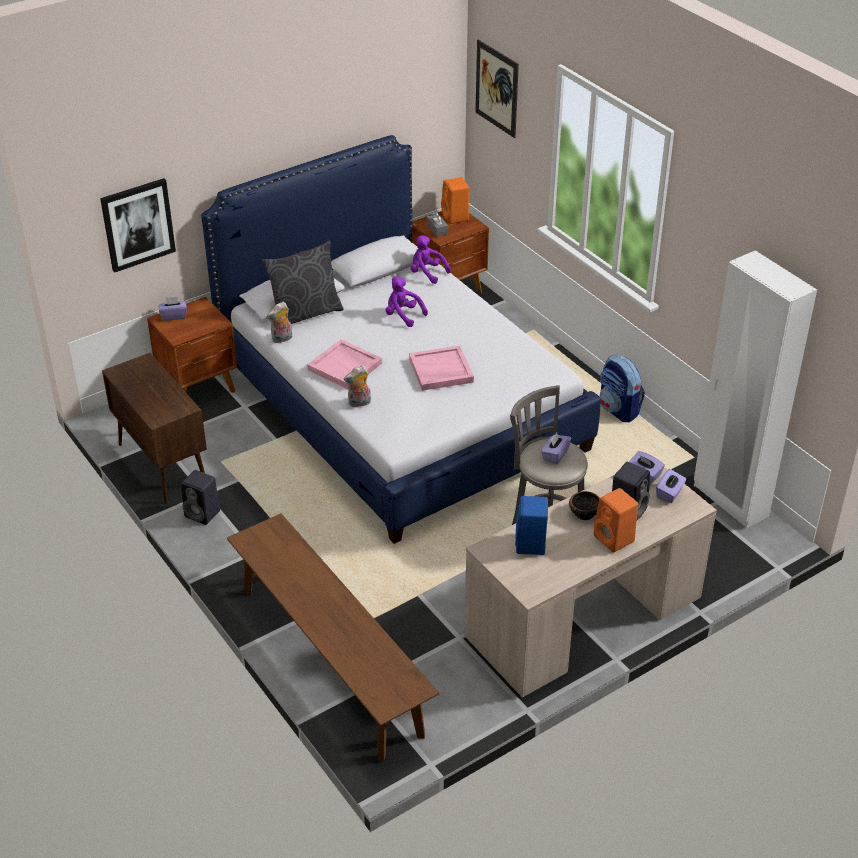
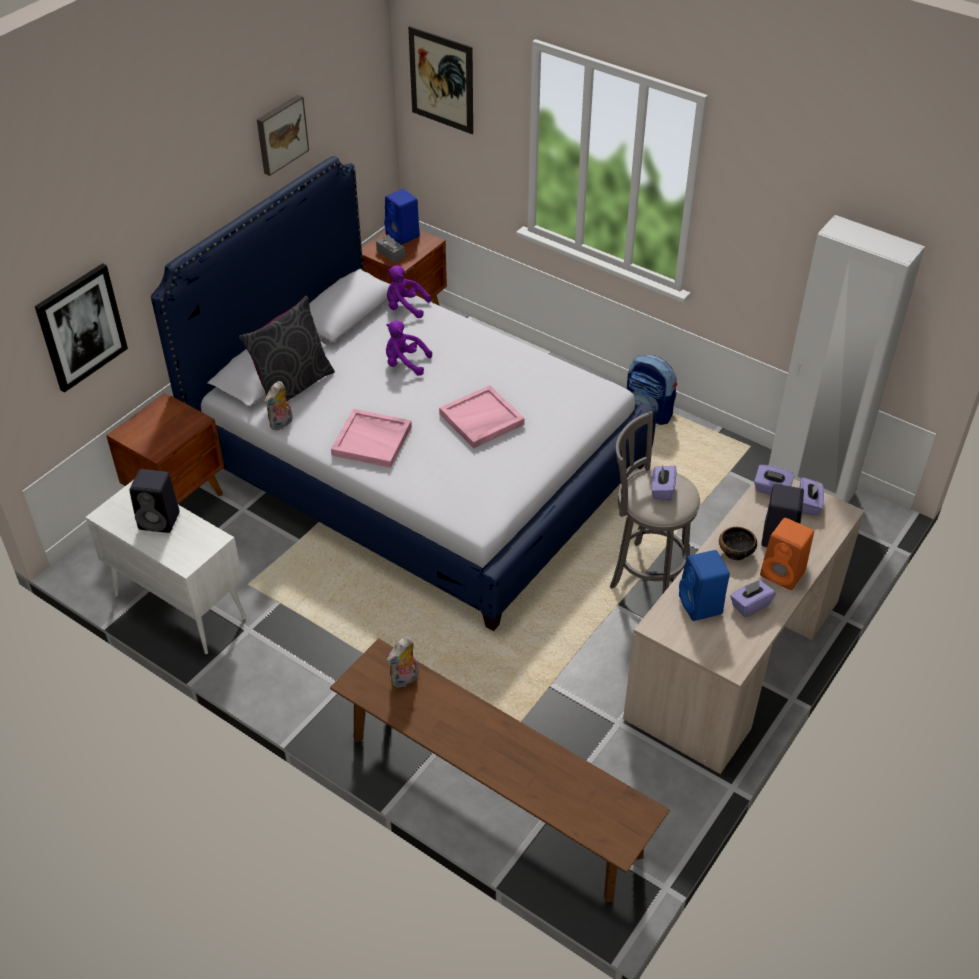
camera: 20 degrees left, 5 degrees up
(162, 464) = (179, 606): brown cabinet -> white cabinet
(174, 316) = (138, 425): purple tissue box -> purple tissue box (750, 605)
(203, 514) = (258, 655): black speaker -> black speaker (161, 520)
(344, 107) = (280, 134): none -> picture
(359, 403) = (411, 481): plush toy -> plush toy (405, 679)
(455, 217) = (403, 236): orange speaker -> blue speaker

